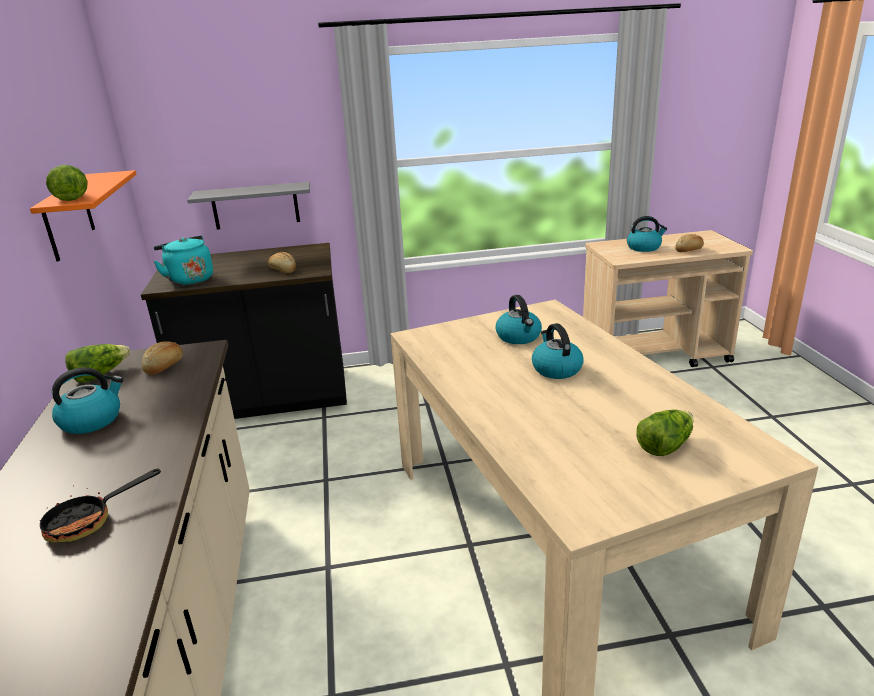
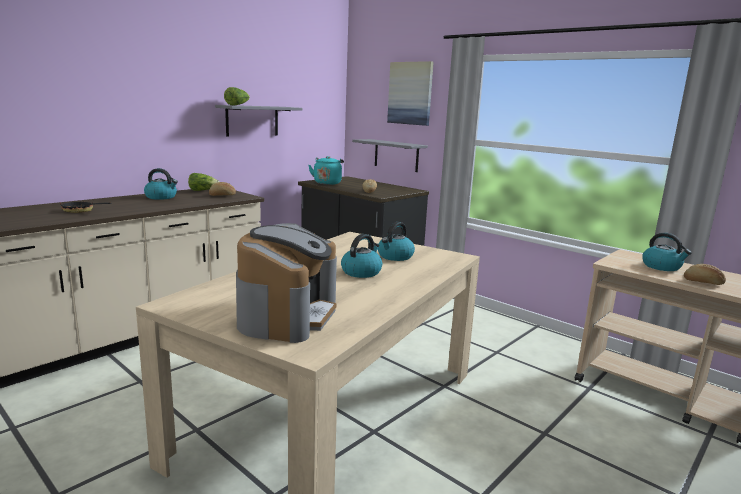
camera: 50 degrees right, 10 degrees down
(68, 217) = (252, 120): orange shelf -> grey shelf
(260, 110) = (410, 93): none -> picture
(664, 445) = (287, 314): lettuce -> coffee machine

